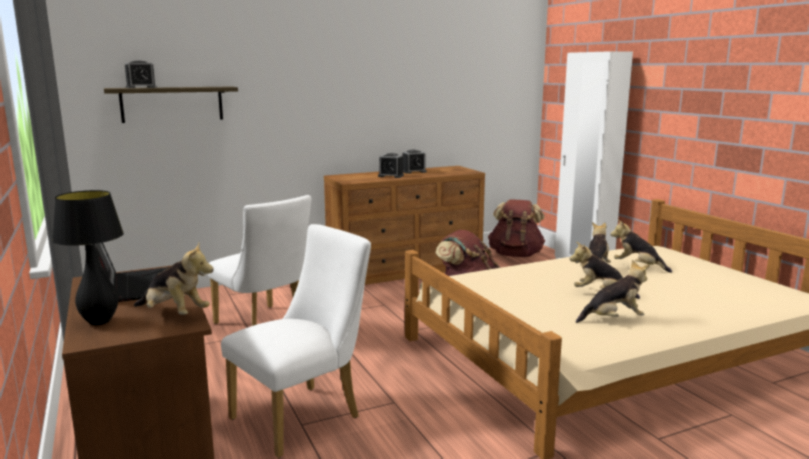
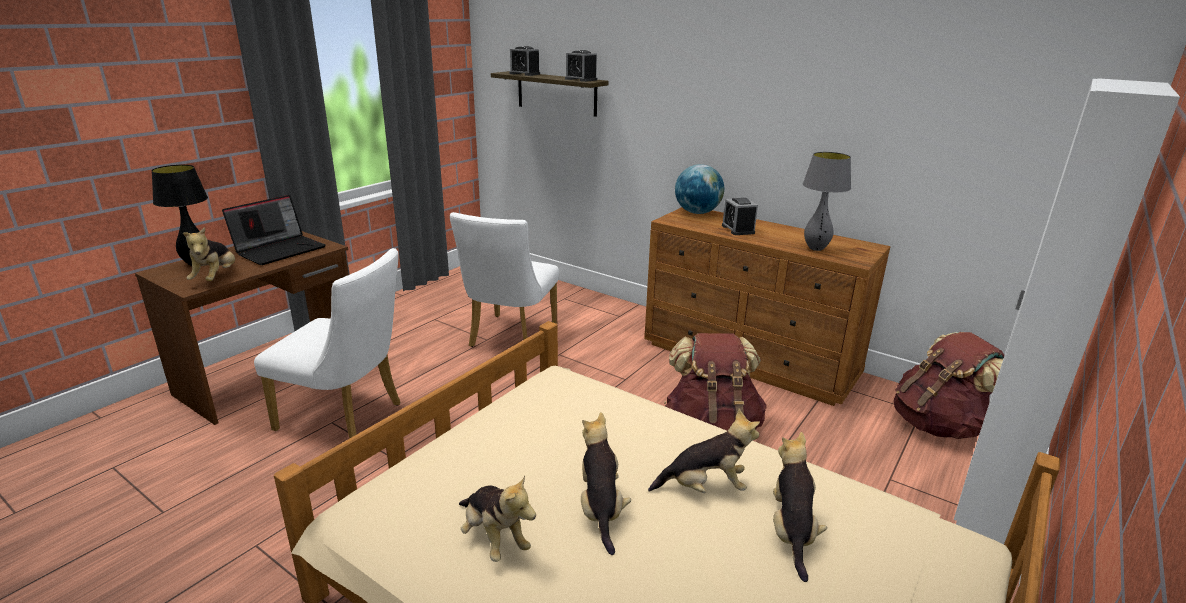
camera: 60 degrees right, 10 degrees up
(345, 176) = (697, 212): none -> globe
(413, 171) = (789, 233): alarm clock -> alarm clock (581, 79)
(444, 172) = (815, 248): none -> grey table lamp

